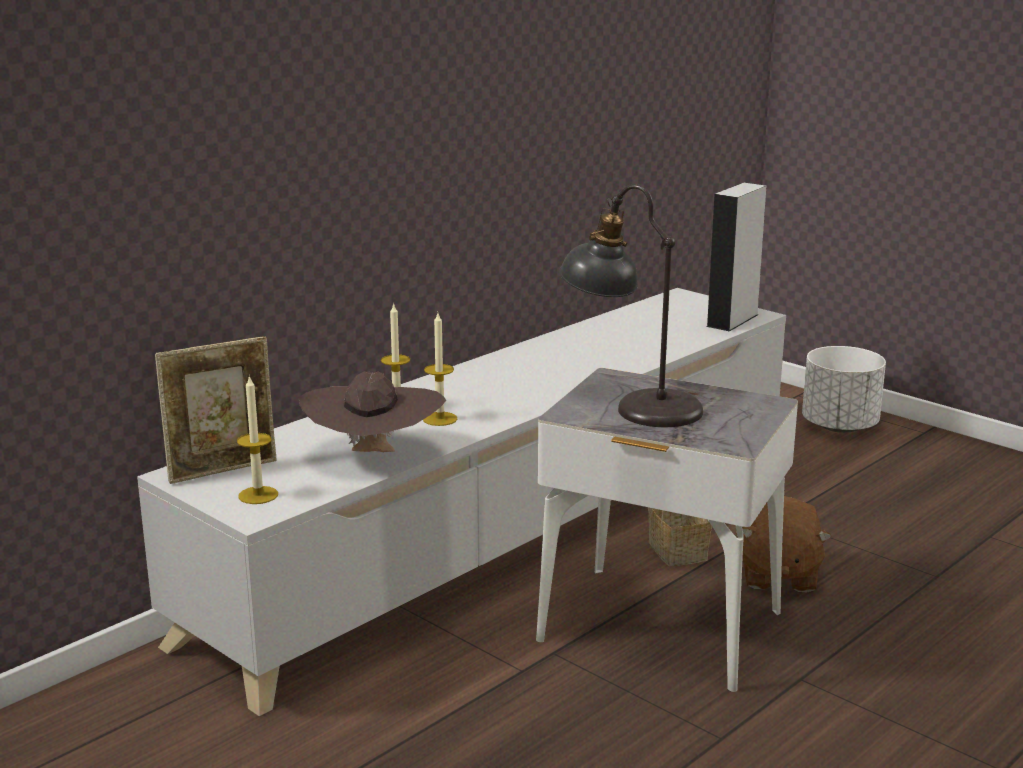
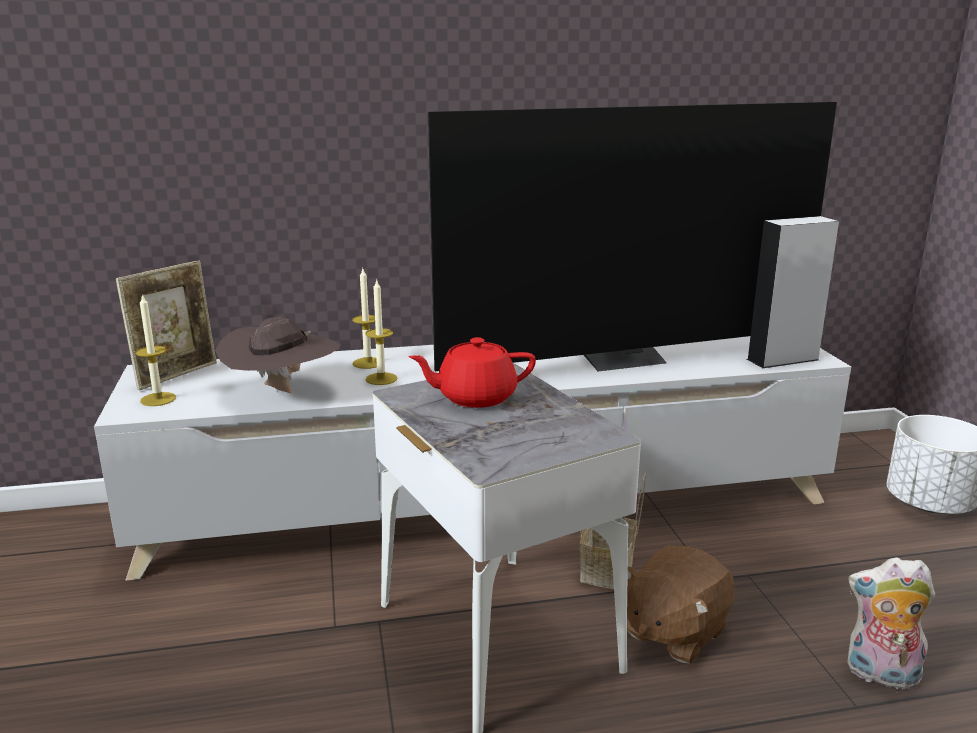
camera: 35 degrees right, 0 degrees up
(223, 470) = (176, 375): picture frame -> picture frame turned 60 degrees counterclockwise
(612, 349) = (622, 358): none -> television
(629, 401) = (475, 397): grey table lamp -> red teapot
(930, 552) = (880, 675): none -> plush toy

